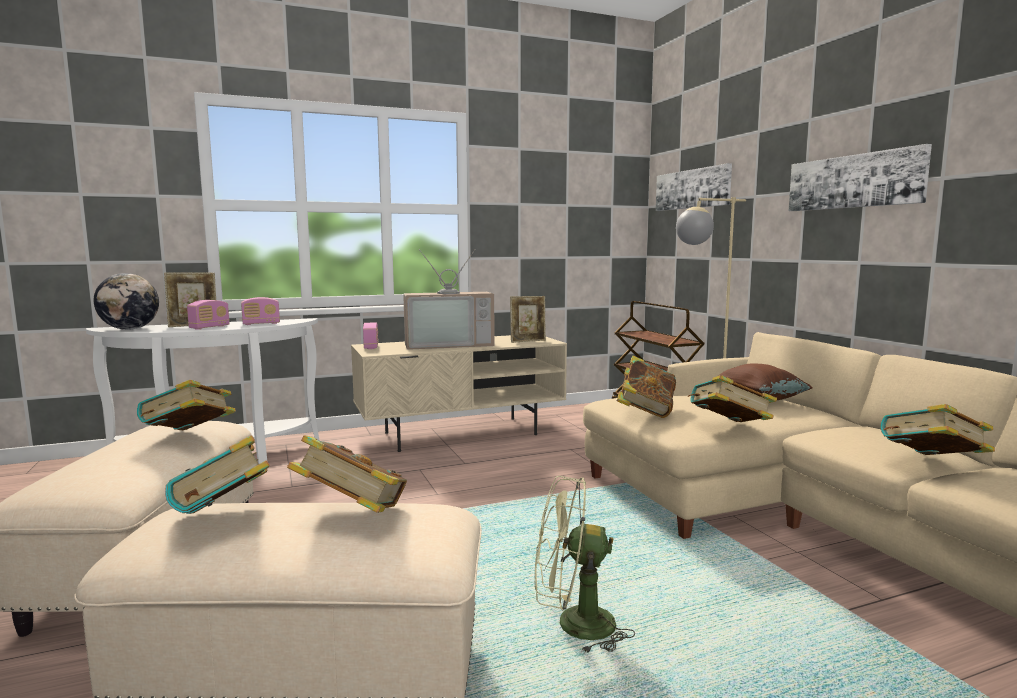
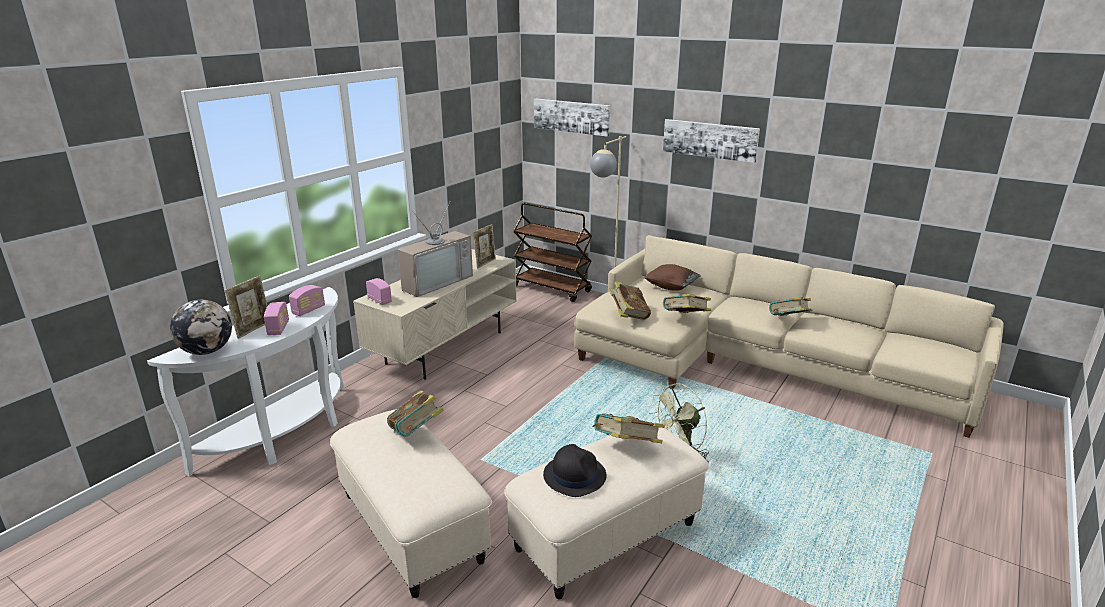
camera: 35 degrees left, 15 degrees up
(224, 519) = (574, 475): book -> black hat

